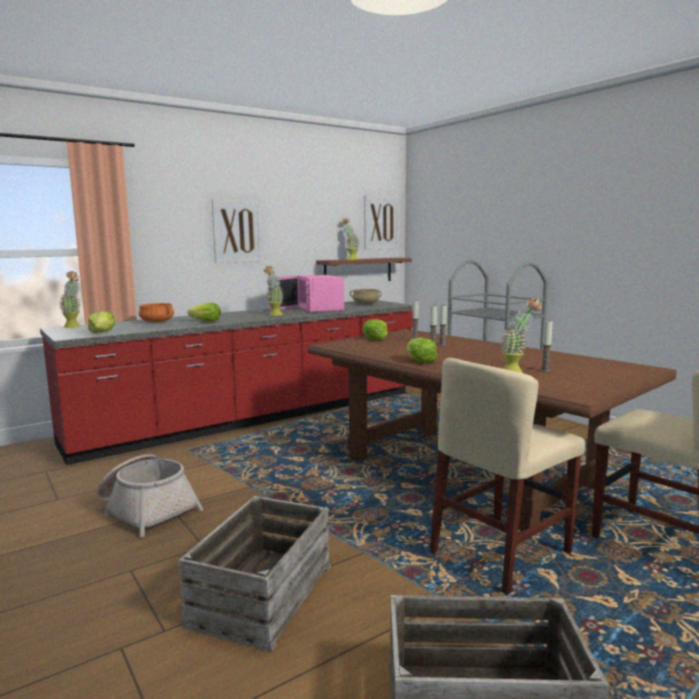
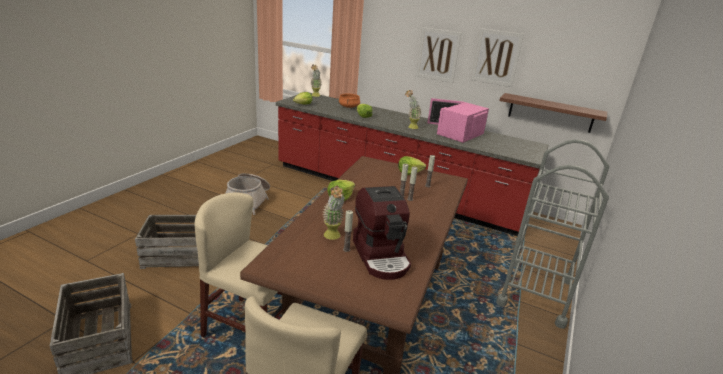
camera: 60 degrees right, 15 degrees up
(350, 259) = (534, 100): potted plant -> none
(365, 304) = (513, 145): beige cooking pot -> none
(381, 222) = (596, 71): picture -> picture (496, 57)
(560, 363) = (381, 256): none -> coffee machine

